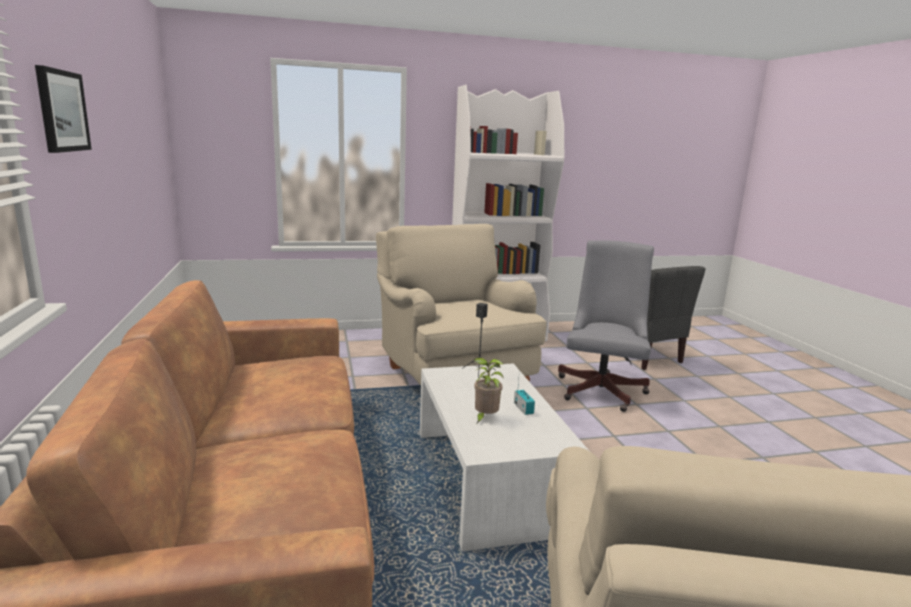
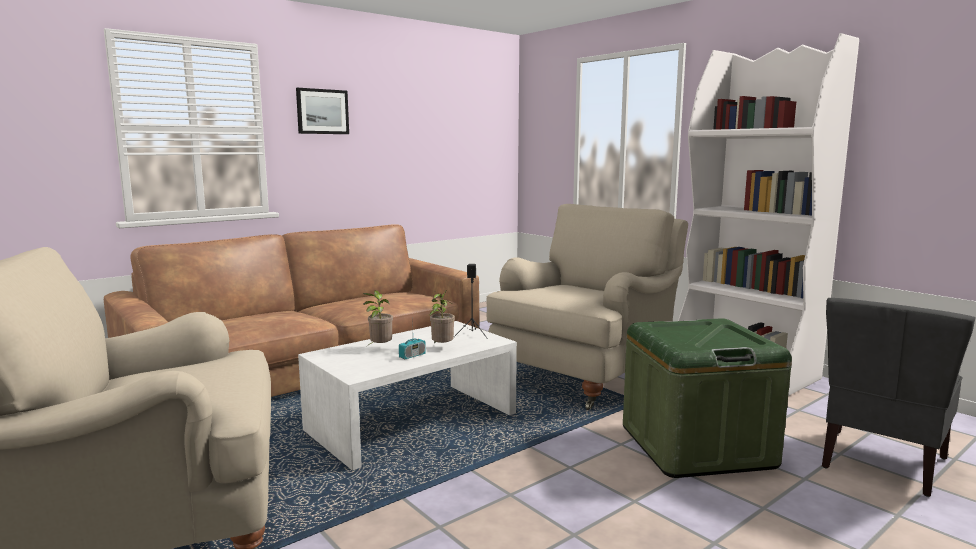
camera: 65 degrees right, 5 degrees down
(507, 392) = (442, 347): none -> potted plant
(602, 388) = (696, 446): grey office chair -> green storage box

